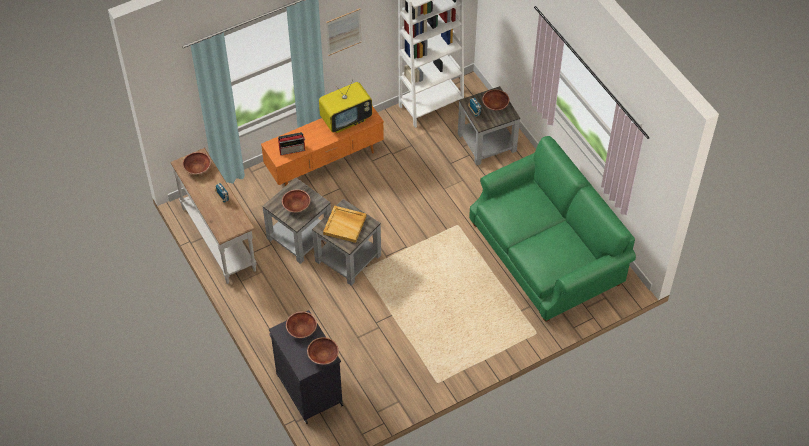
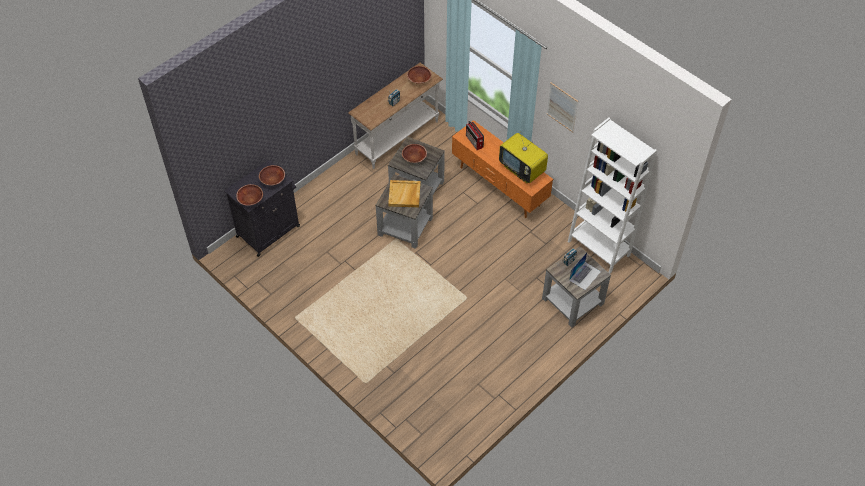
camera: 75 degrees right, 0 degrees up
(495, 105) = (585, 275): brown bowl -> laptop
(546, 254) = (457, 375): green sofa -> none

